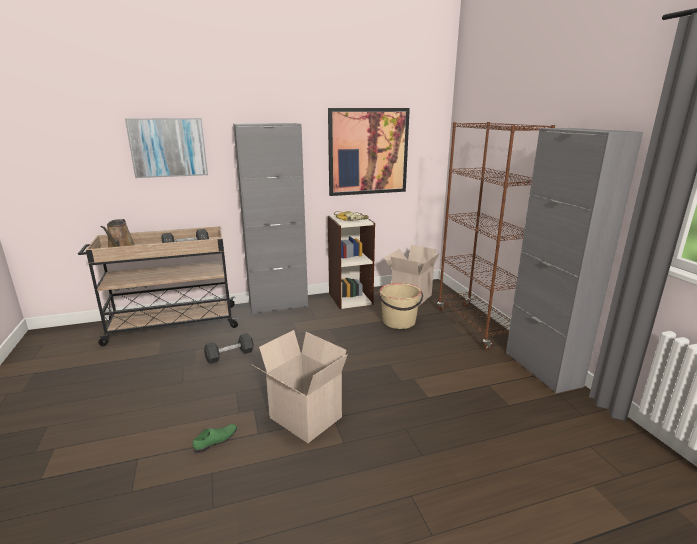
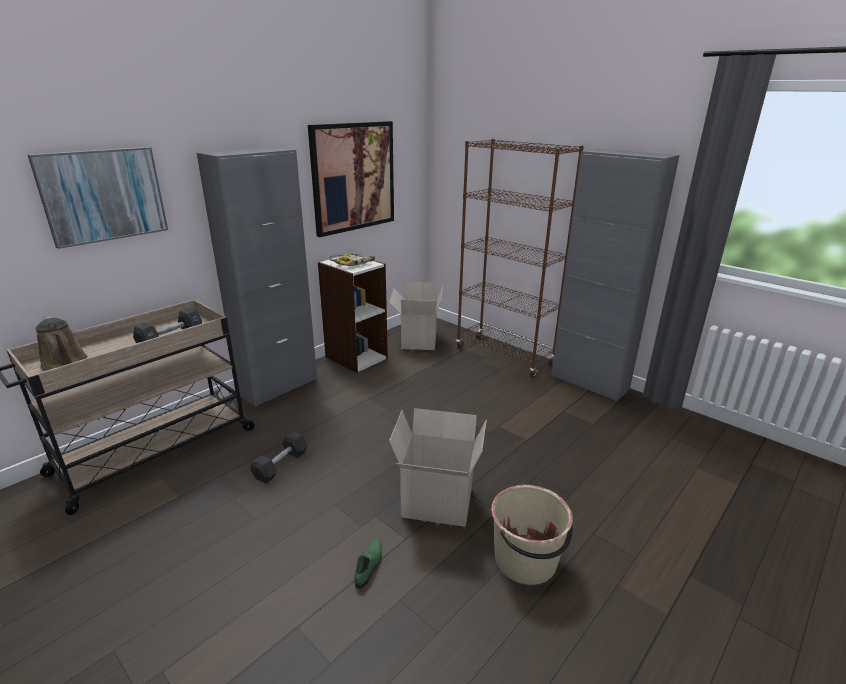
camera: 30 degrees left, 5 degrees up
(399, 322) = (432, 371): beige bucket -> beige bucket (526, 560)

